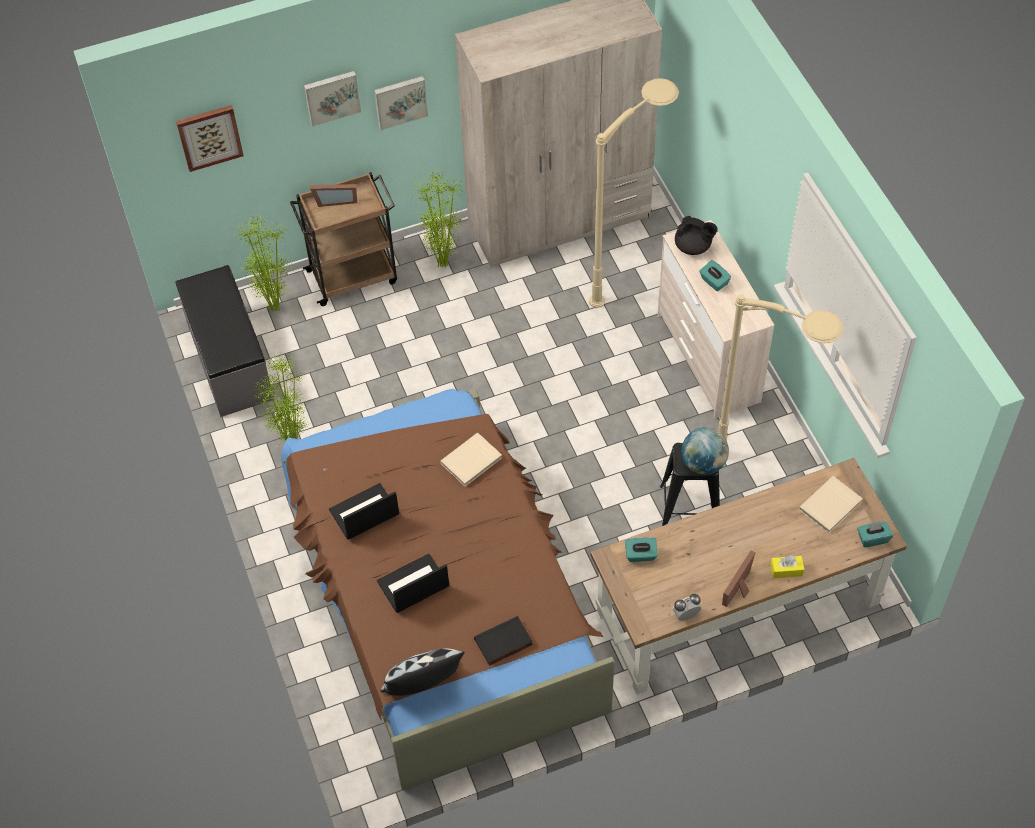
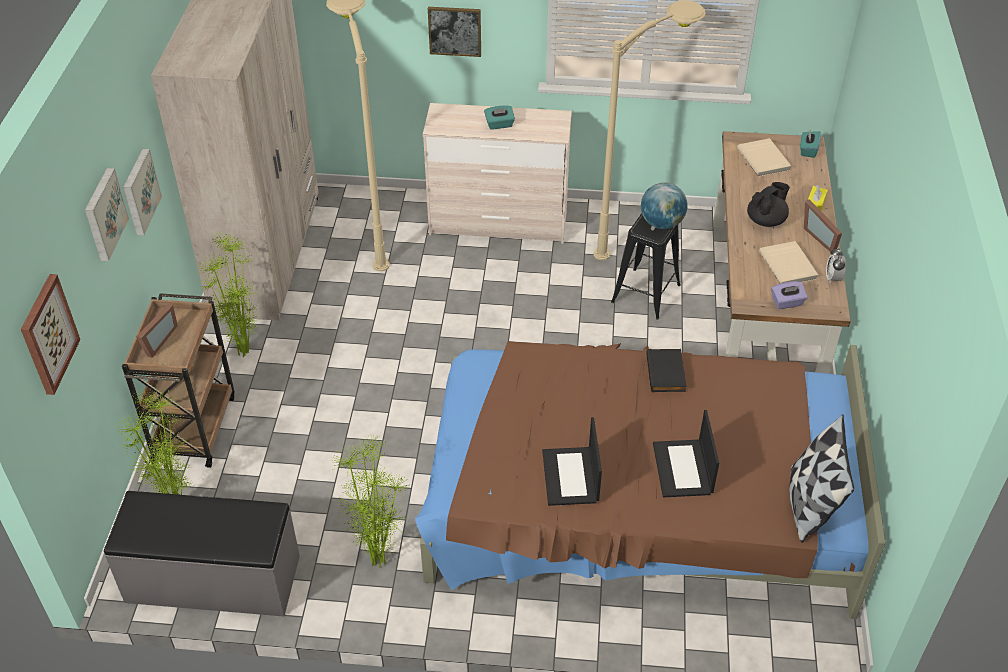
camera: 65 degrees left, 10 degrees down
(472, 461) = (560, 370): beige book -> beige book (788, 265)
(503, 643) = (786, 425): black book -> black book (667, 373)
(629, 589) = (787, 303): none -> purple tissue box
(640, 555) = (754, 283): turquoise tissue box -> none
(693, 247) = (451, 122): black teapot -> black teapot (766, 220)
(749, 183) = (455, 31): none -> picture

